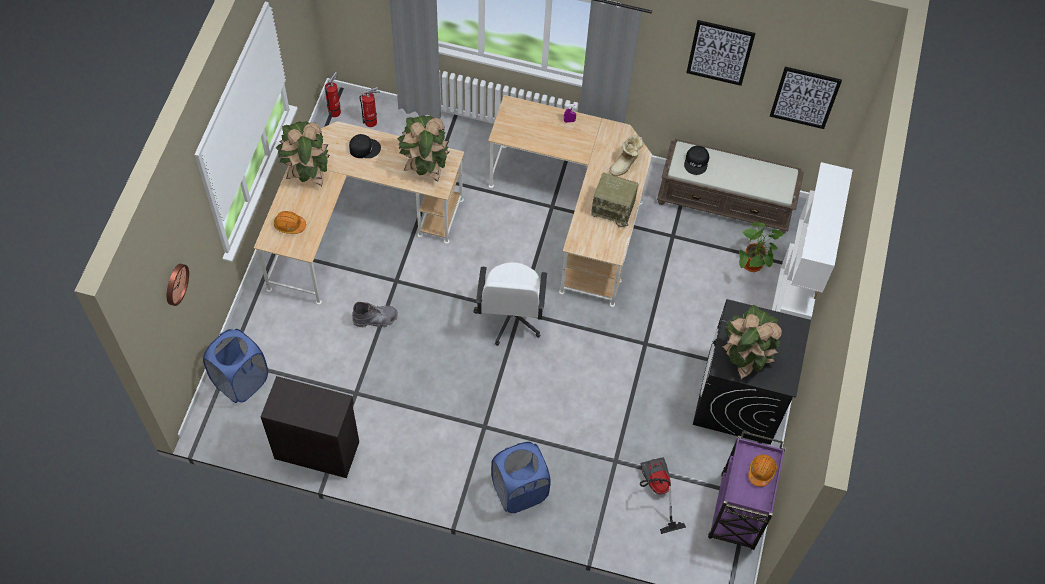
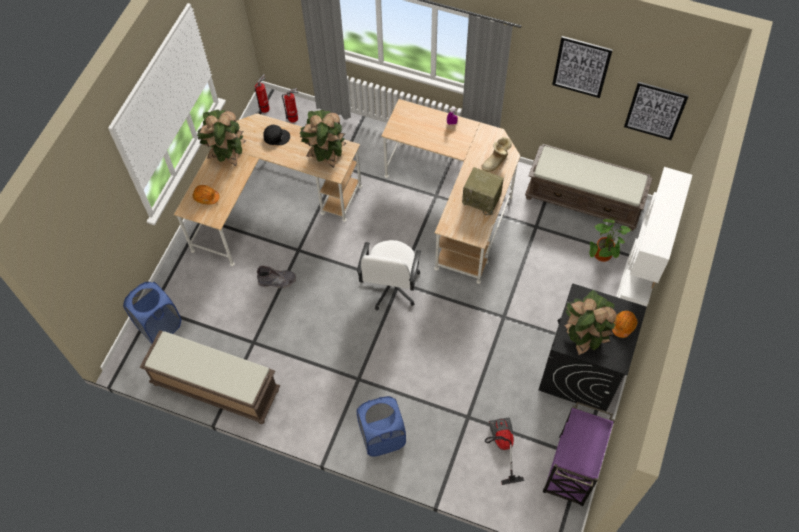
camera: 10 degrees right, 0 degrees up
(175, 284) = (89, 239): wall clock -> none
(317, 448) = (215, 387): black cabinet -> brown bench
(696, 162) = (559, 164): black cap -> none
(761, 471) = (591, 439): orange hard hat -> orange hard hat (623, 325)

